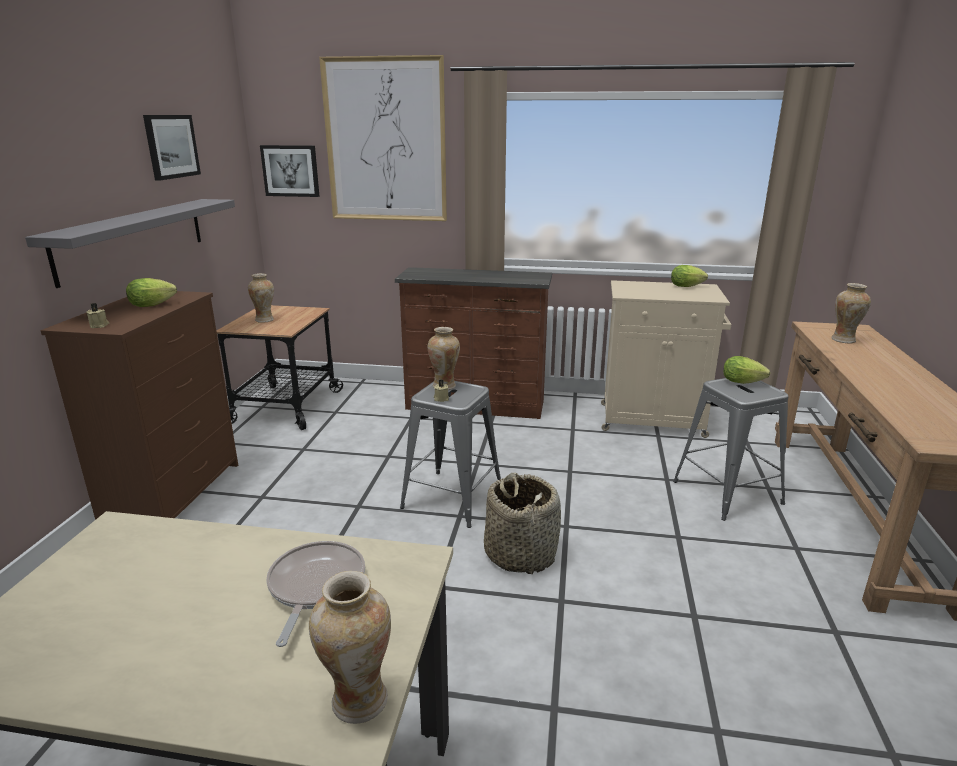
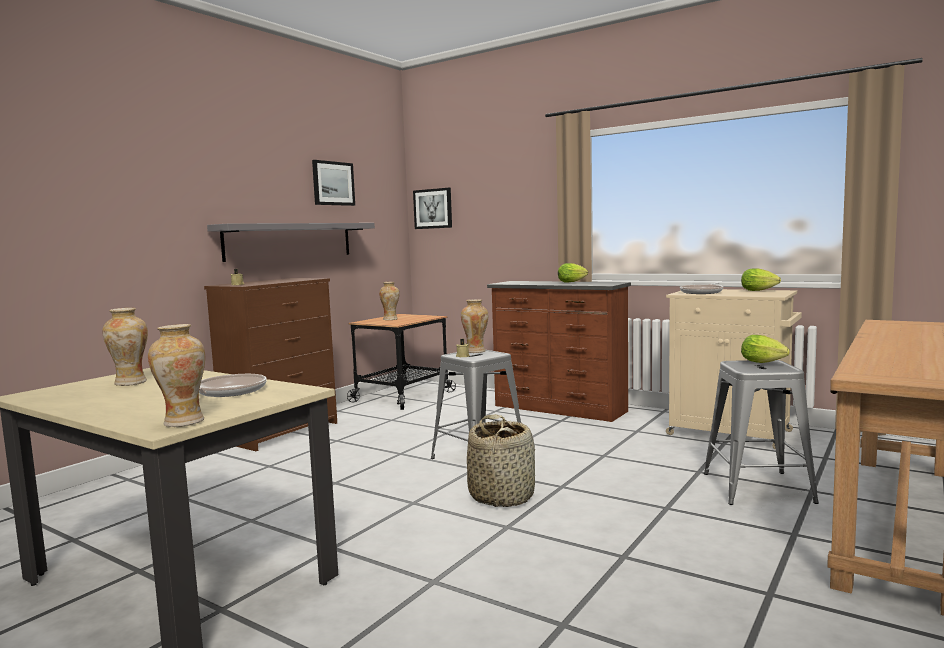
camera: 25 degrees right, 15 degrees down
(155, 305) = (284, 280): lettuce -> lettuce (573, 282)
(385, 141) = (501, 179): picture -> none
(641, 291) = (702, 292): none -> frying pan
(844, 340) = (902, 329): vase -> vase (130, 383)

